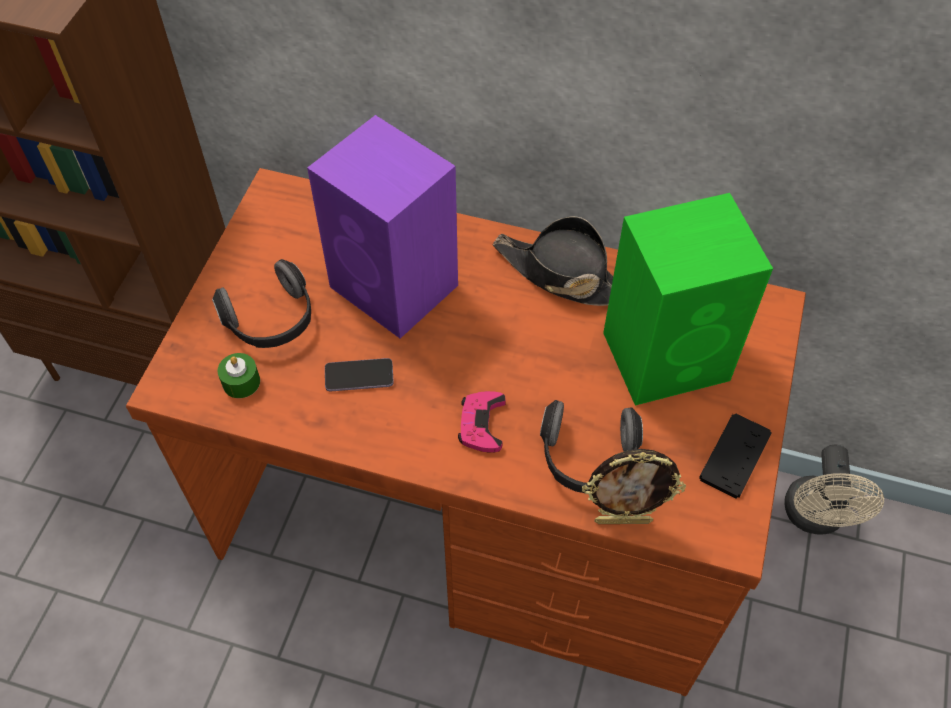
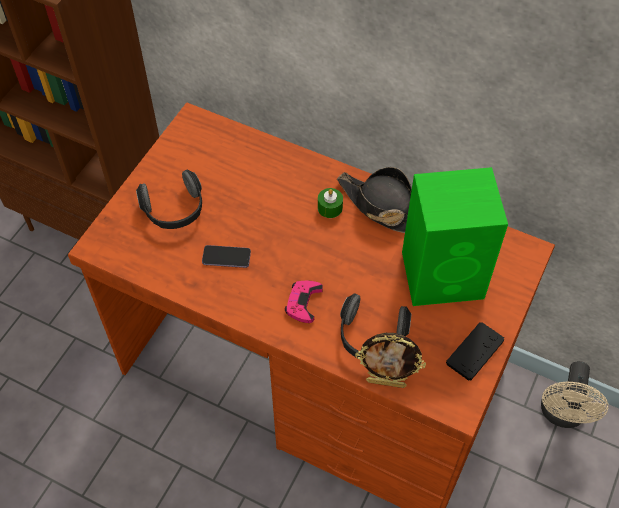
camera: 10 degrees right, 0 degrees up
(241, 382) = (146, 249): green candle -> green candle (330, 208)
(396, 288) = (264, 200): purple speaker -> none

